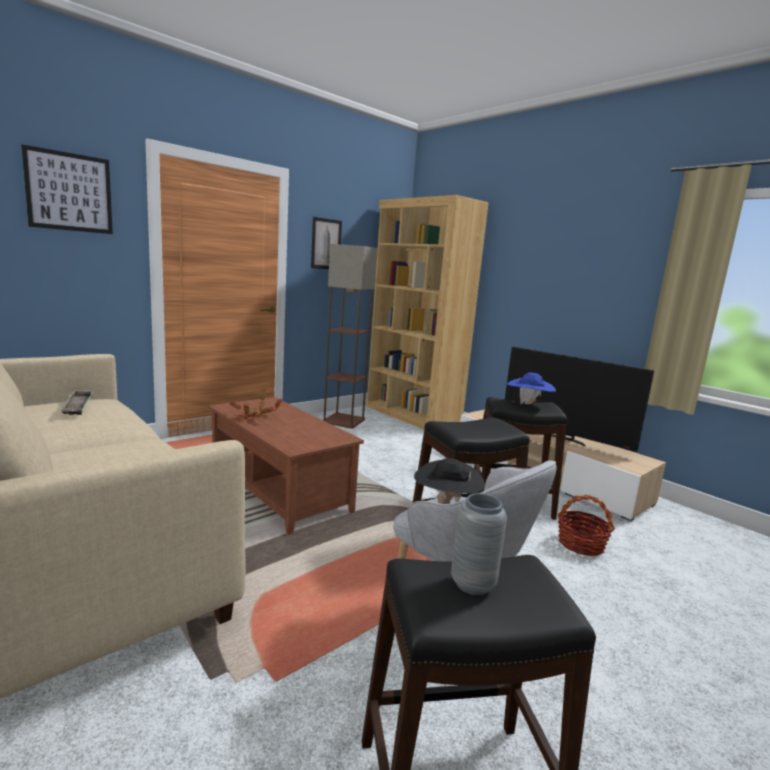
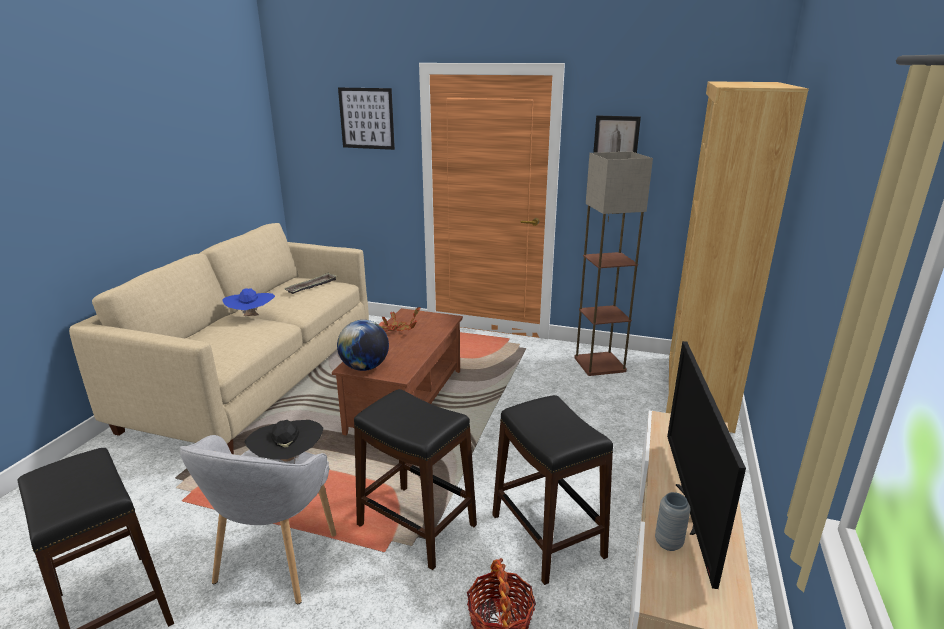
camera: 60 degrees right, 10 degrees up
(306, 443) = (365, 367): none -> globe
(473, 584) = (74, 480): grey vase -> grey vase (668, 543)
(528, 404) = (560, 425): blue hat -> blue hat (251, 317)

